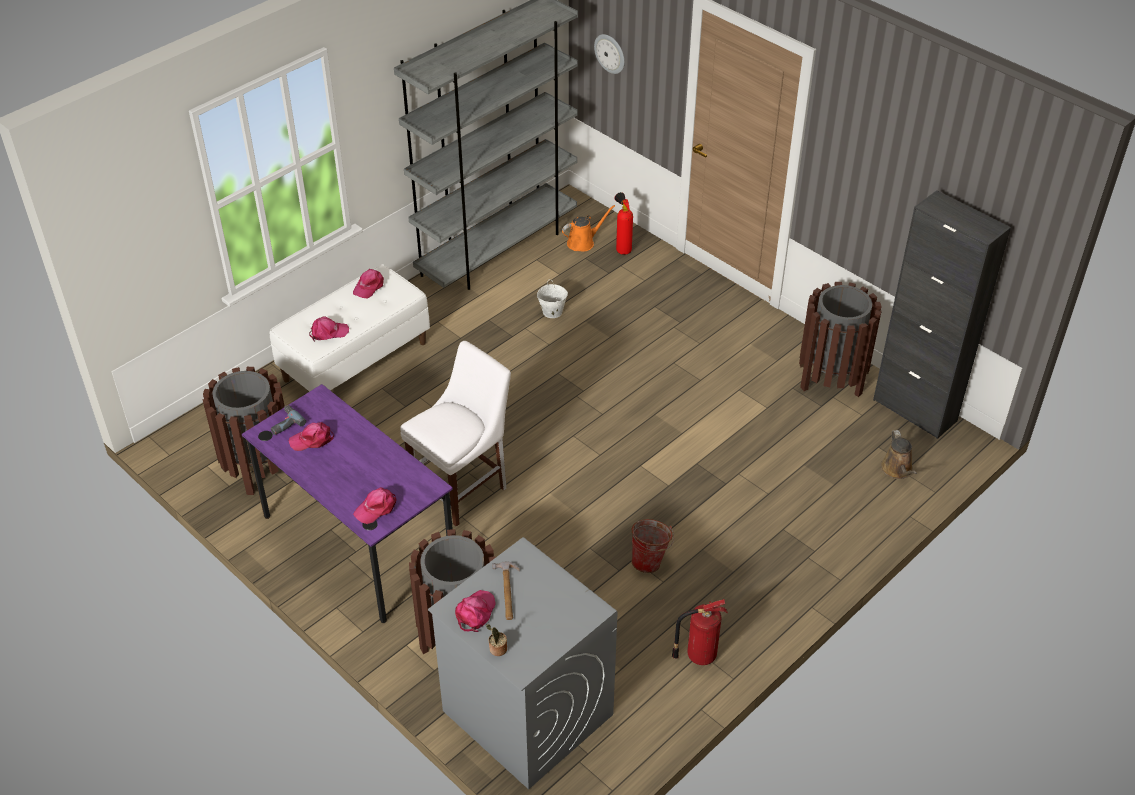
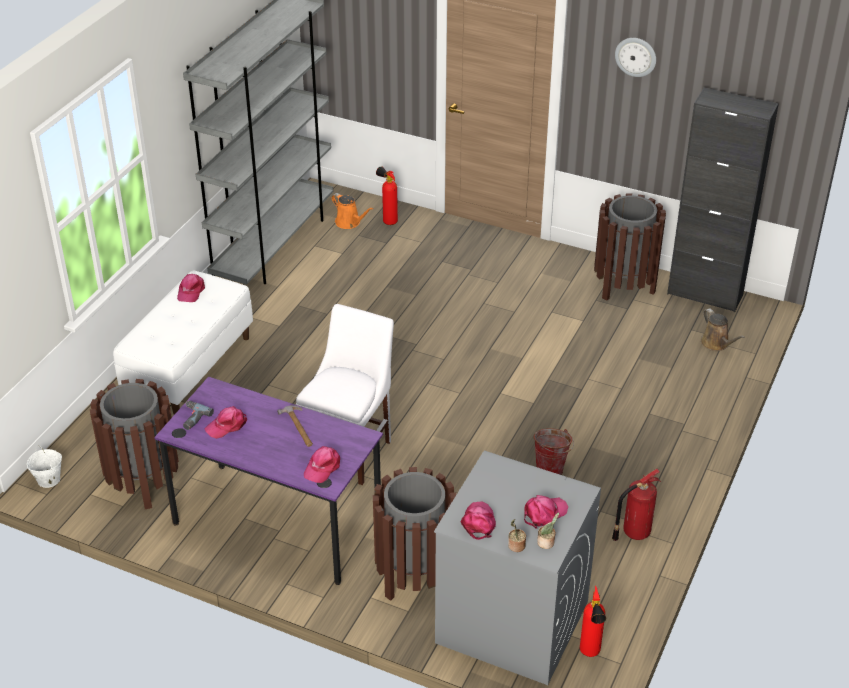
camera: 20 degrees left, 5 degrees down
(328, 332) = (173, 339): pink cap -> pink cap (544, 513)
(507, 592) = (497, 498): hammer -> hammer (299, 427)
(529, 655) = (547, 543): none -> potted plant
(552, 312) = (352, 286): white bucket -> white bucket (48, 480)
(583, 242) = (349, 222): orange watering can -> orange watering can turned 90 degrees clockwise
(586, 771) = (590, 655): none -> fire extinguisher
(610, 53) = (349, 39): wall clock -> wall clock (636, 56)

